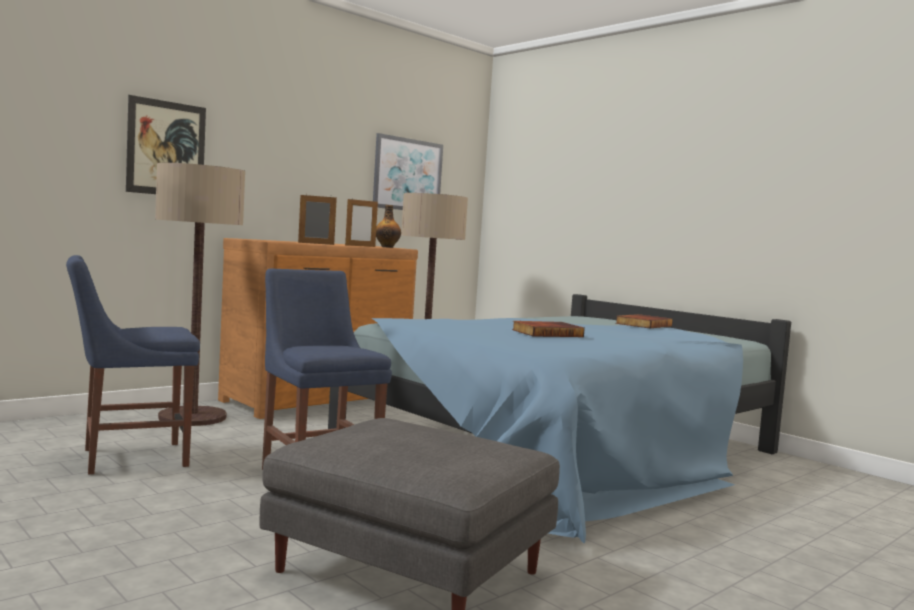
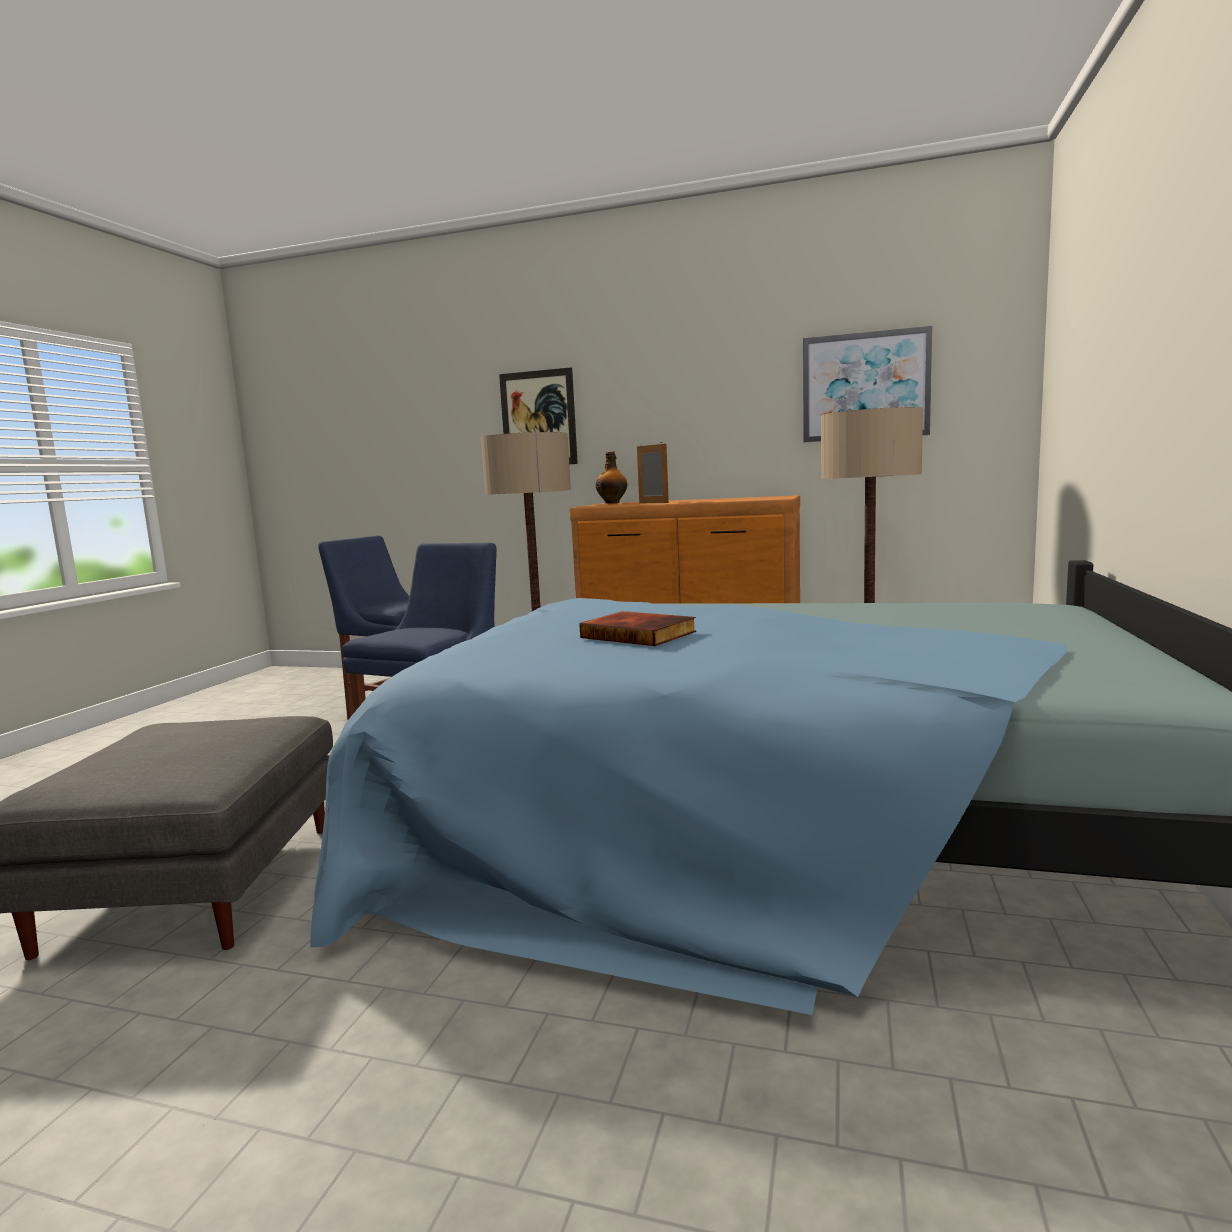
camera: 60 degrees right, 5 degrees up
(360, 246) = (712, 501): picture frame -> none
(387, 247) = (764, 498): bottle -> bottle (612, 503)
(642, 324) = (987, 630): book -> none

